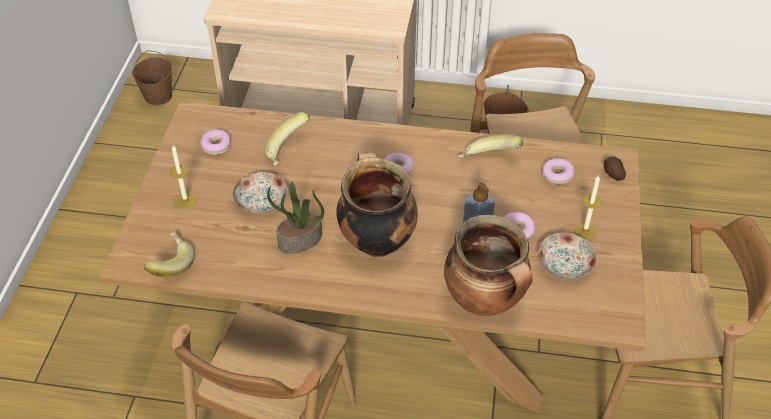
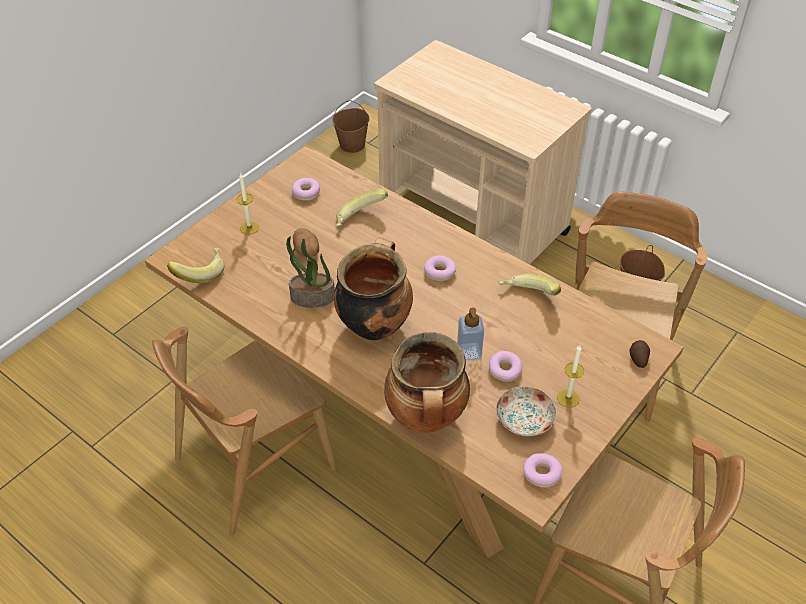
camera: 30 degrees right, 0 degrees up
(261, 200) = (307, 252): plate -> potato
(557, 175) = (582, 337): donut -> donut (541, 473)

